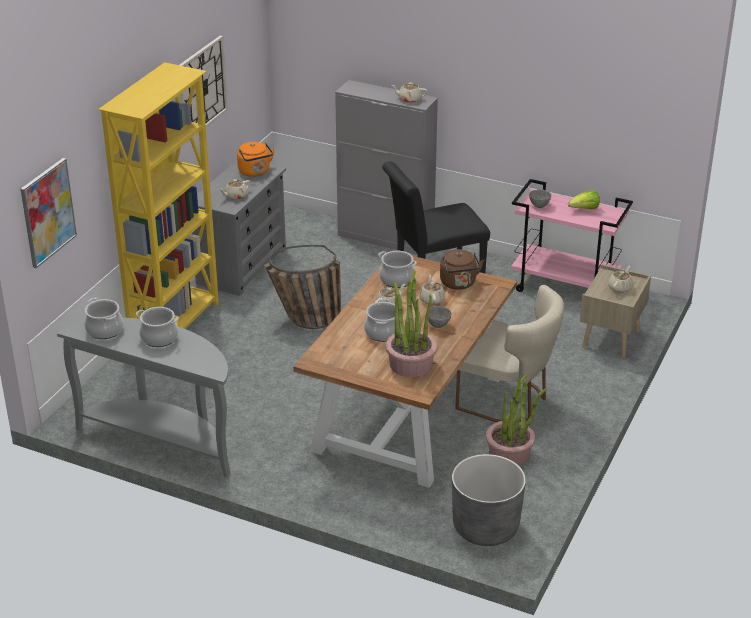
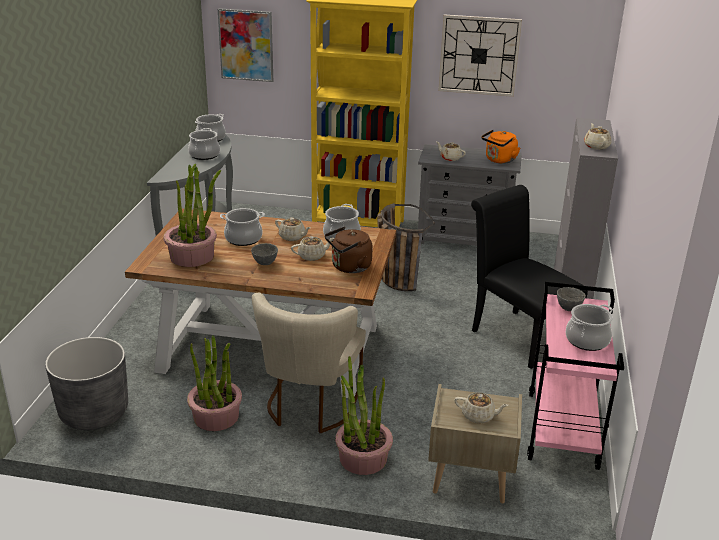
camera: 75 degrees right, 5 degrees down
(580, 383) = (362, 458): none -> potted plant
(584, 209) = (587, 340): lettuce -> cooking pot

